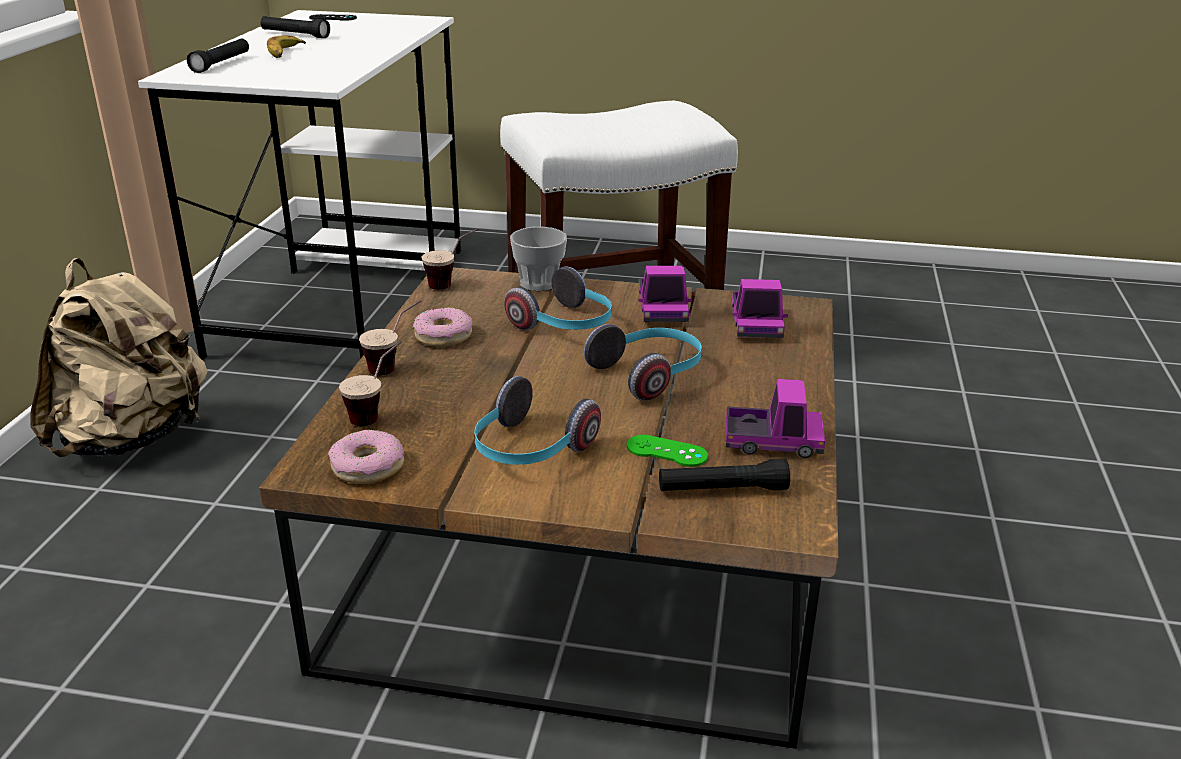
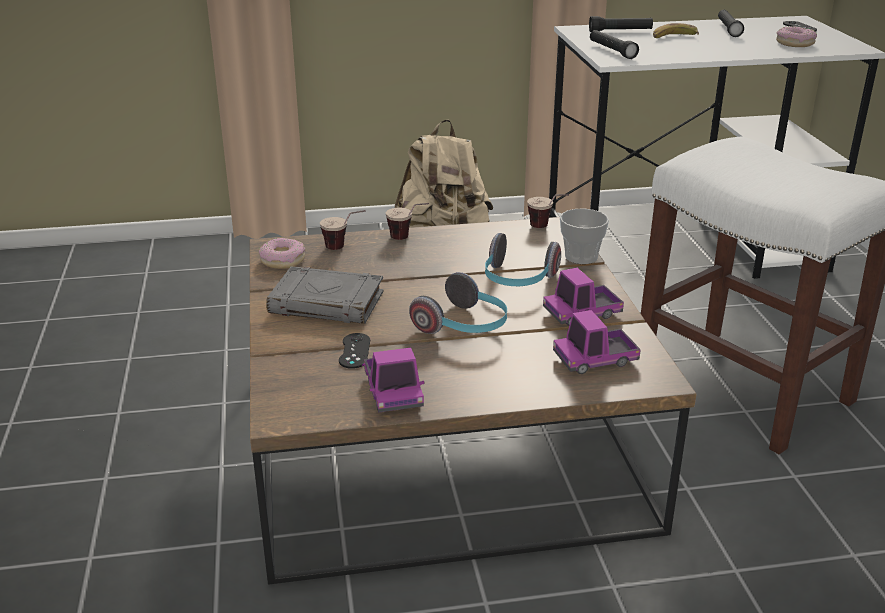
camera: 70 degrees right, 0 degrees up
(443, 336) = (462, 243): donut -> donut (795, 43)
(529, 450) = (328, 303): headphones -> grey book
(666, 451) = (354, 351): green game controller -> black game controller
(722, 490) = (314, 380): black flashlight -> black flashlight (612, 51)

